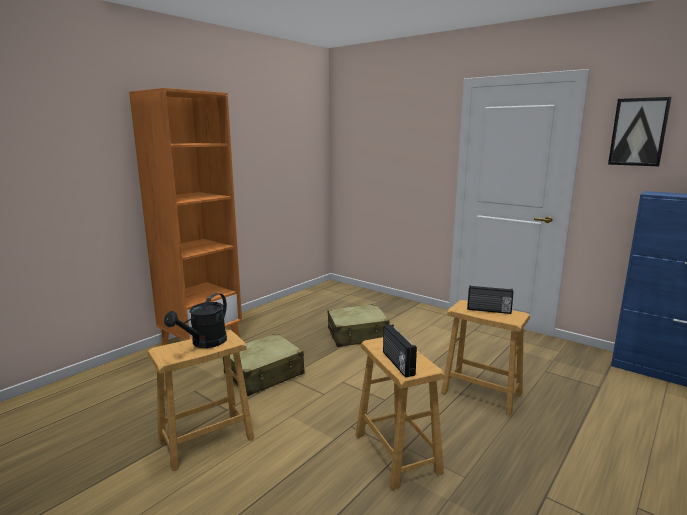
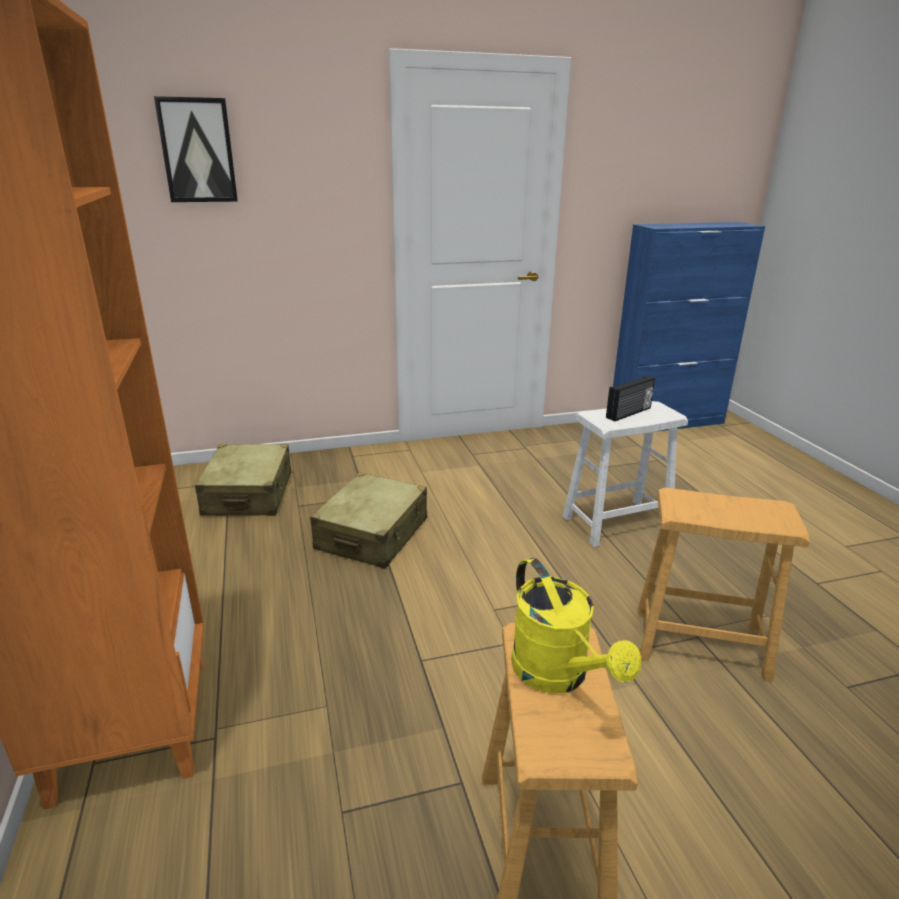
camera: 55 degrees left, 10 degrees up
(204, 343) = (558, 675): black watering can -> yellow watering can
(264, 374) = (384, 683): beige suitcase -> beige suitcase (249, 494)
(397, 363) = (756, 520): radio -> none
(481, 393) = (616, 522): brown stool -> white stool
(638, 132) = (623, 150): picture -> picture (198, 151)

